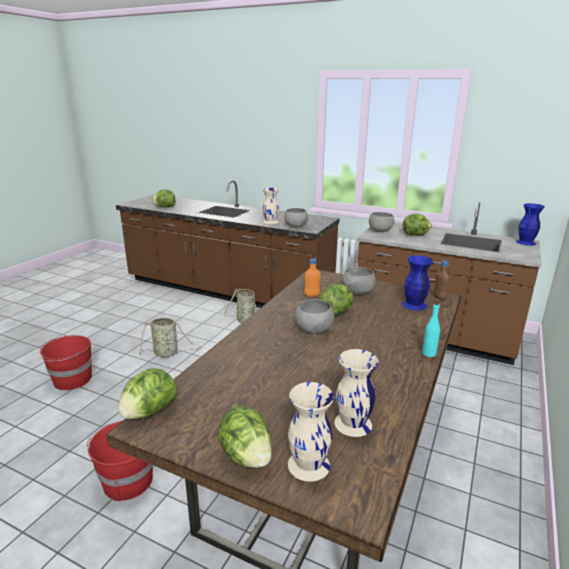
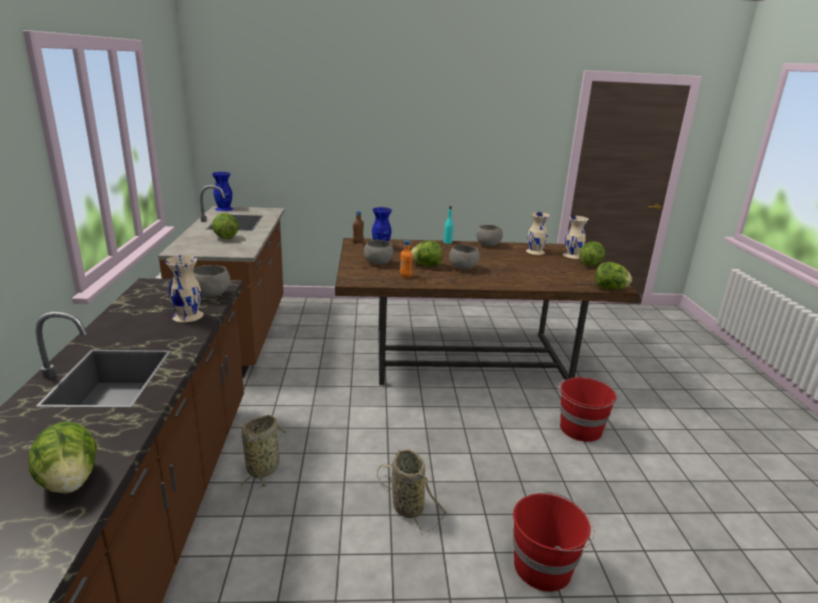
camera: 120 degrees left, 0 degrees up
(380, 231) = (216, 250): grey bowl -> grey bowl (488, 245)

